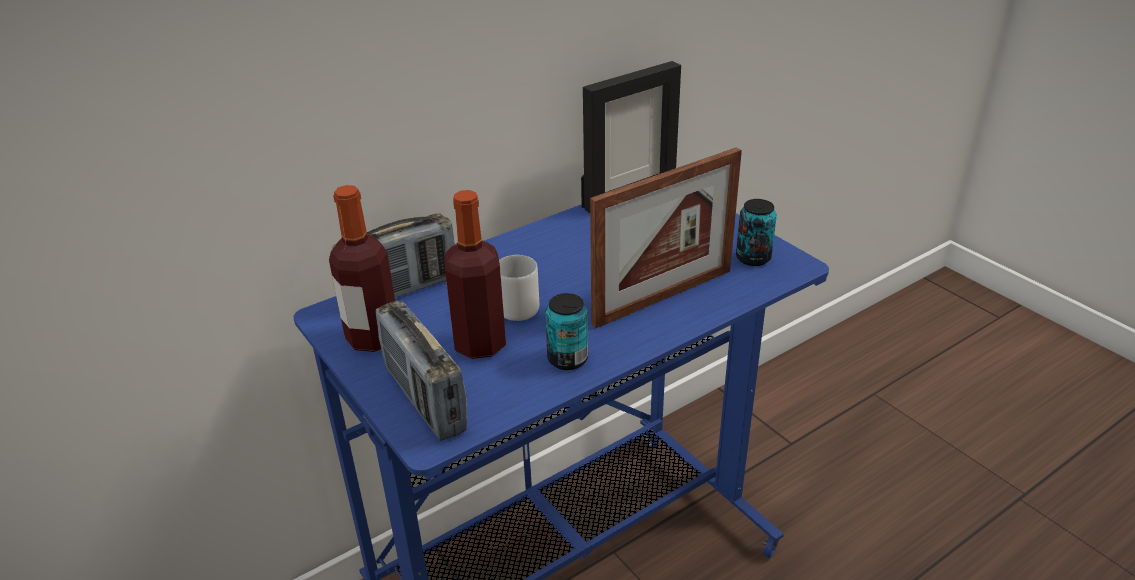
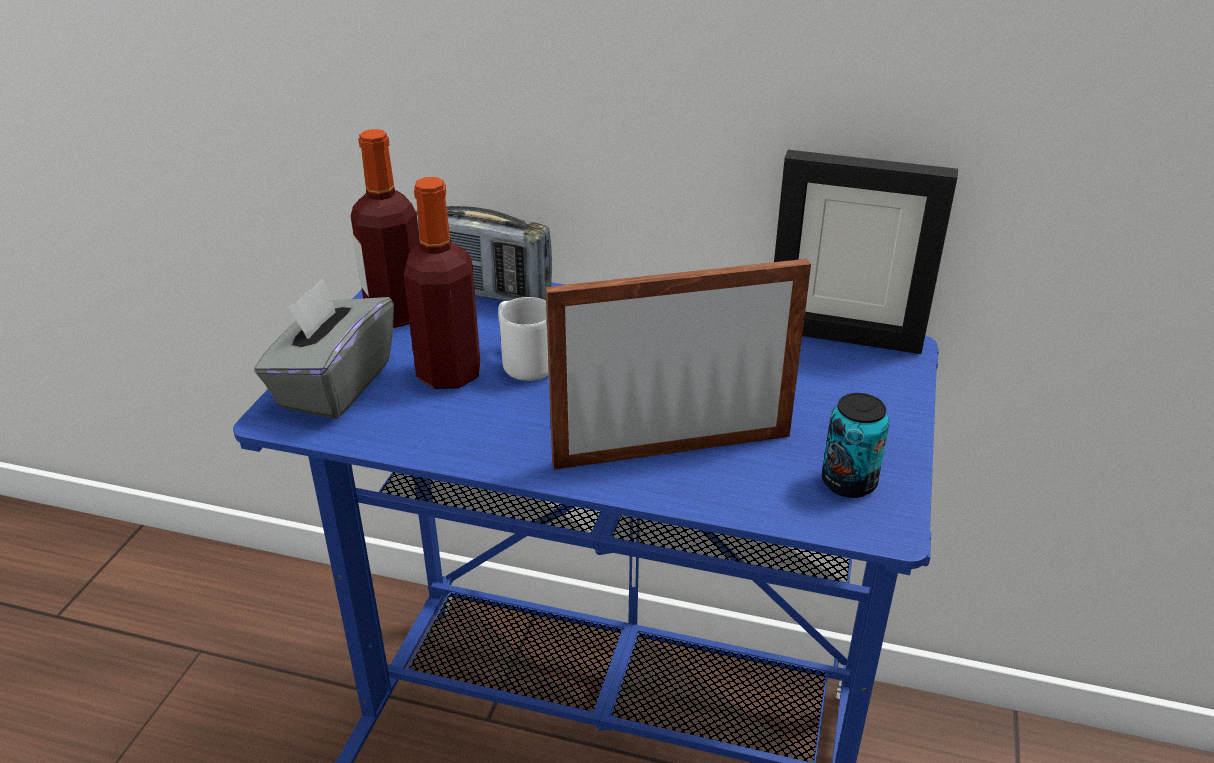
camera: 50 degrees right, 0 degrees up
(424, 399) = (334, 385): radio -> grey tissue box
(567, 359) = (482, 437): can -> none
(663, 297) = (672, 449): picture frame -> picture frame turned 150 degrees clockwise

